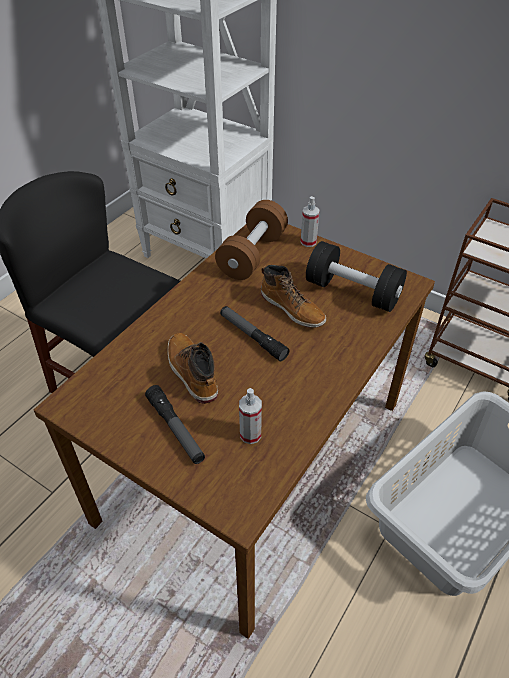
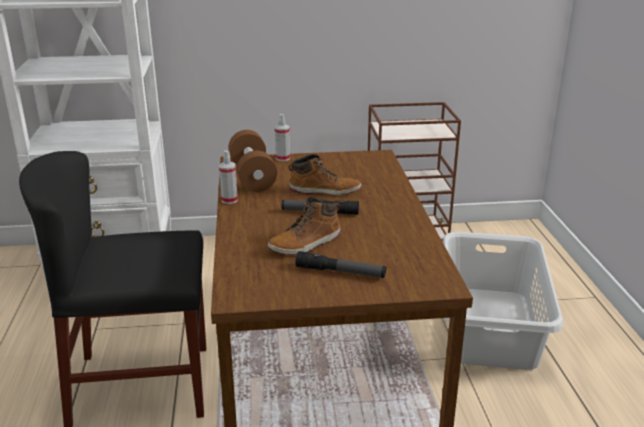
camera: 40 degrees left, 20 degrees down
(191, 372) = (306, 244): boot -> boot turned 60 degrees counterclockwise
(250, 434) = (393, 252): spray bottle -> spray bottle (229, 200)
(352, 292) = (351, 170): black dumbbell -> none

